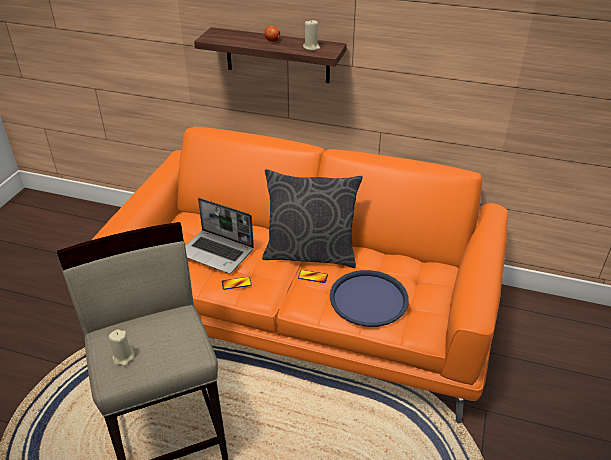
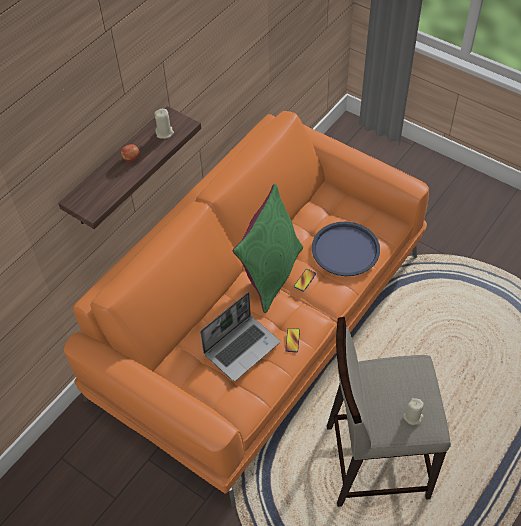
camera: 70 degrees left, 15 degrees up
(310, 253) = (270, 274): grey pillow -> green pillow

